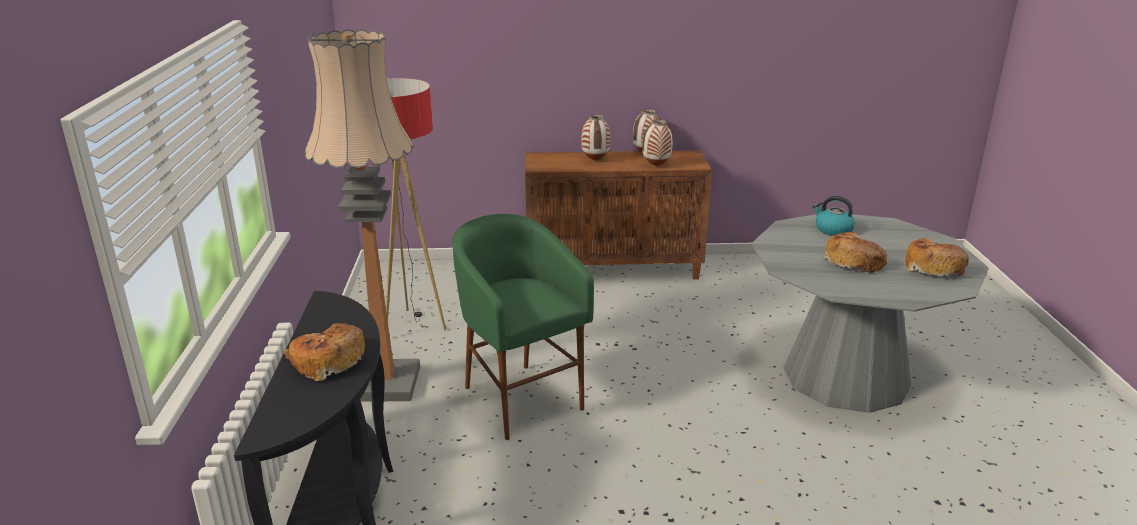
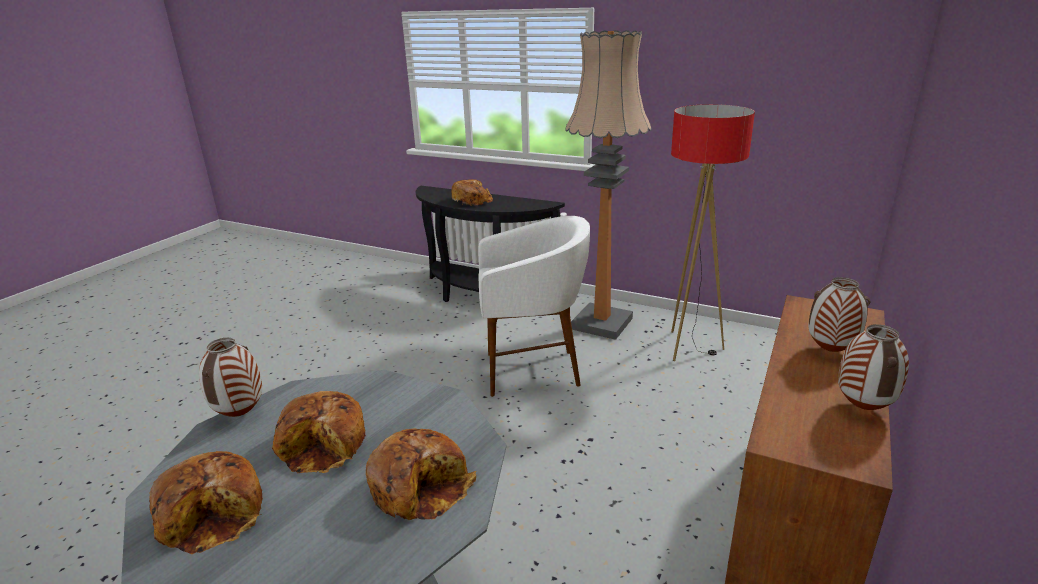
camera: 120 degrees right, 0 degrees up
(520, 399) = (533, 371): green stool -> white stool
(656, 166) = (783, 395): vase -> vase (240, 414)
(833, 230) = (421, 485): kettle -> bread

